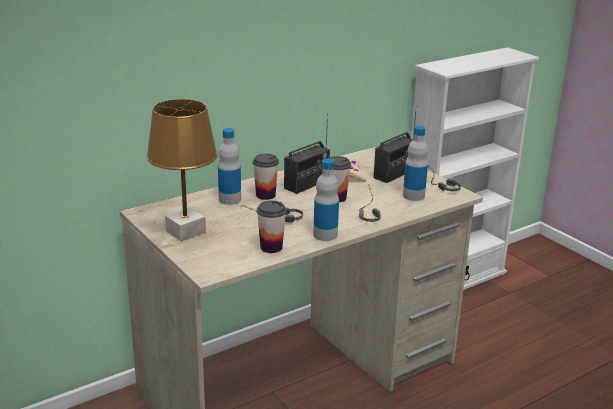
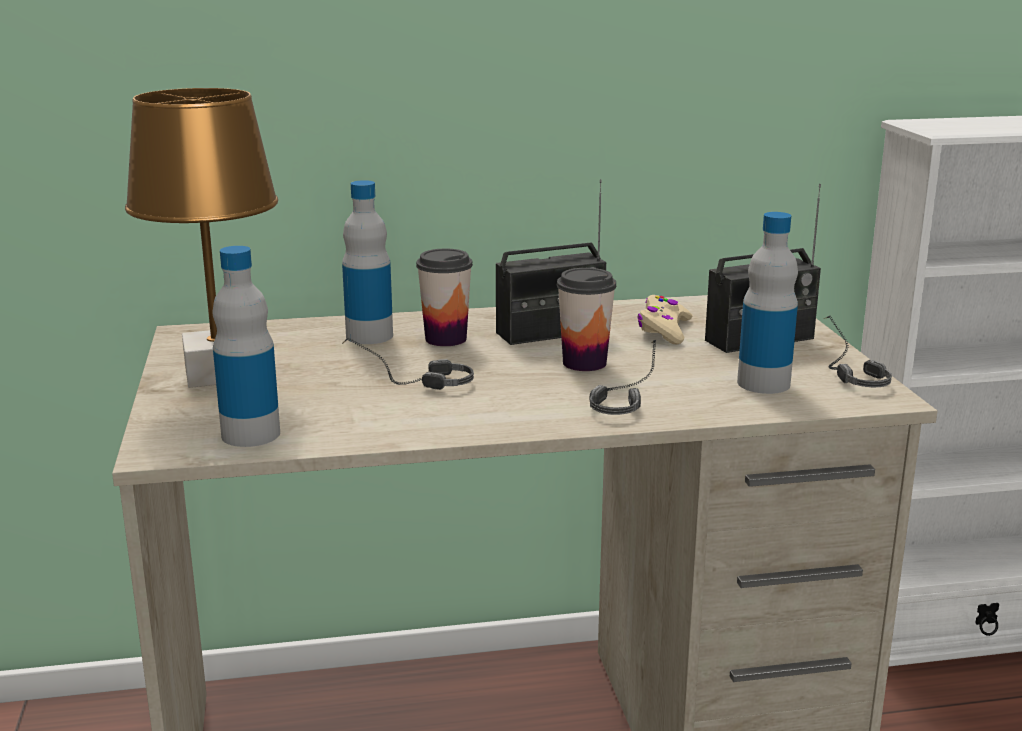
camera: 25 degrees right, 5 degrees down
(271, 247) = (342, 426): cup -> none
(325, 235) = (482, 423): bottle -> bottle (251, 434)

